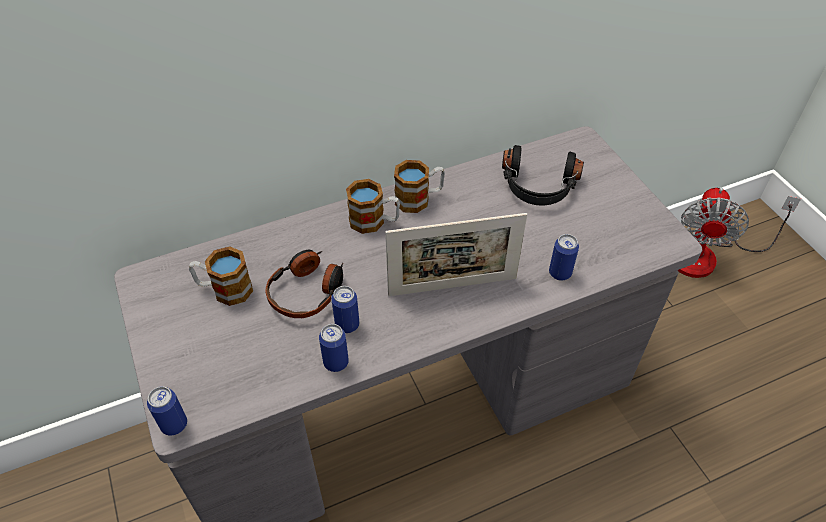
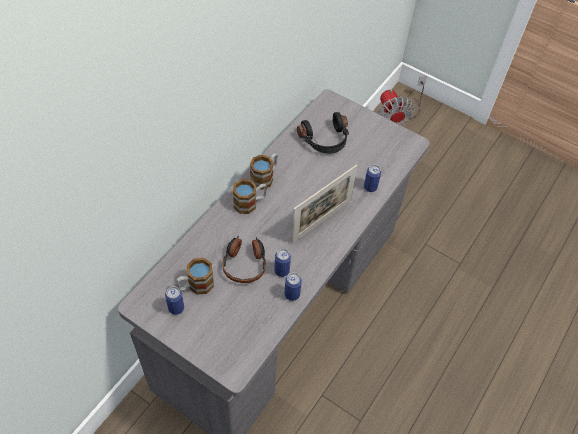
camera: 35 degrees left, 5 degrees up
(174, 424) = (232, 373): can -> can (176, 308)

